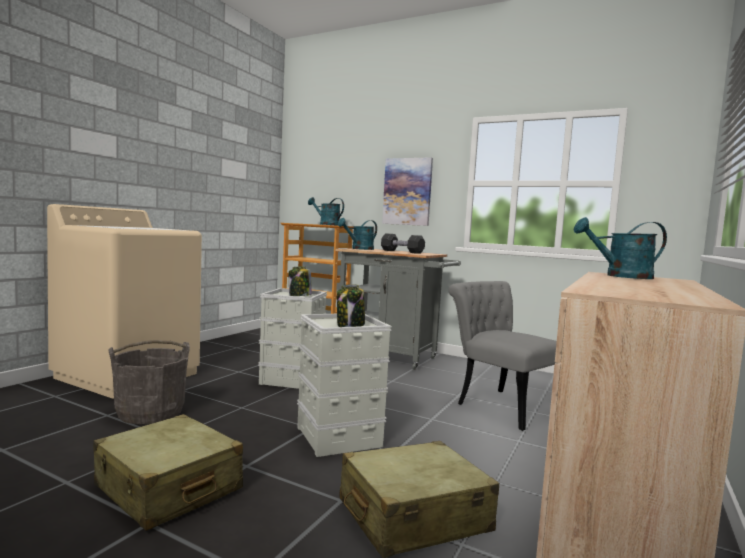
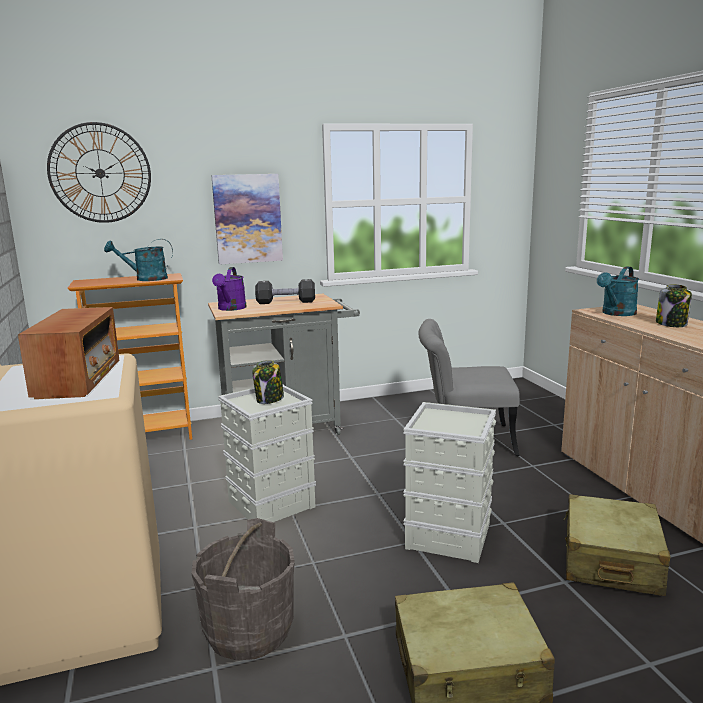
camera: 45 degrees left, 10 degrees up
(139, 228) = (79, 379): none -> radio
(325, 157) = (100, 173): none -> wall clock
(350, 326) = (462, 423): jar -> jar (671, 324)
(359, 249) = (231, 309): turquoise watering can -> purple watering can

